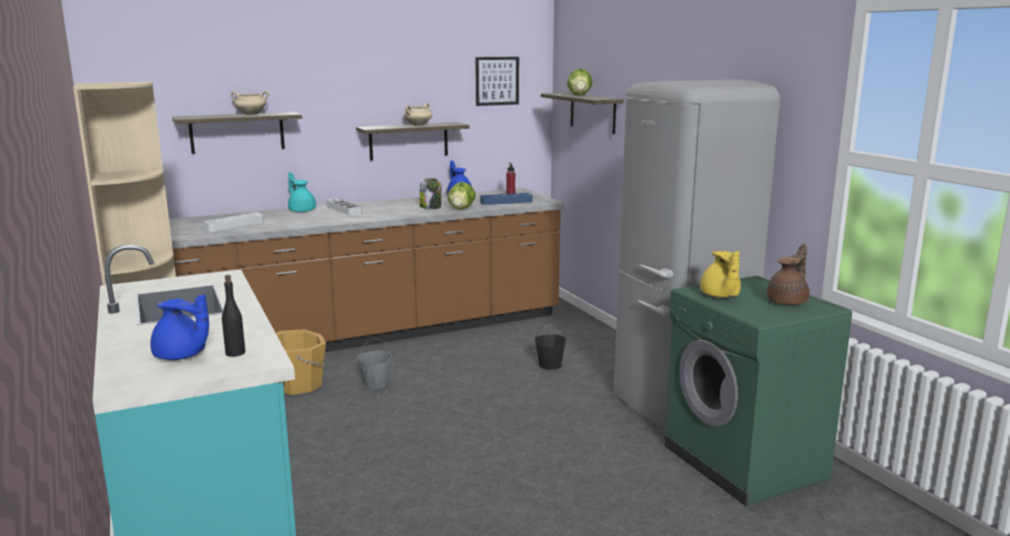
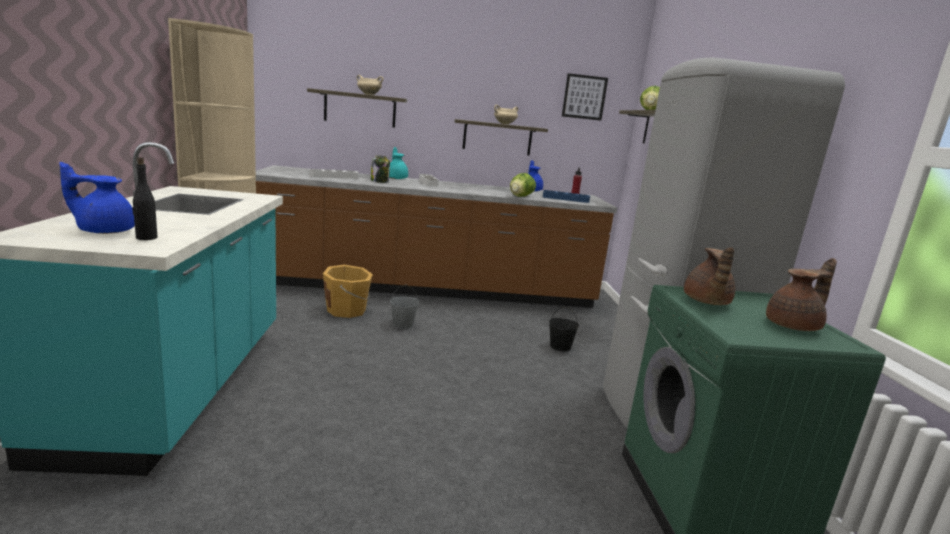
camera: 20 degrees right, 0 degrees up
(181, 356) = (104, 231): blue teapot -> blue teapot turned 135 degrees clockwise
(431, 207) = (497, 192): jar -> jar (380, 181)
(720, 296) = (706, 302): yellow teapot -> brown teapot

